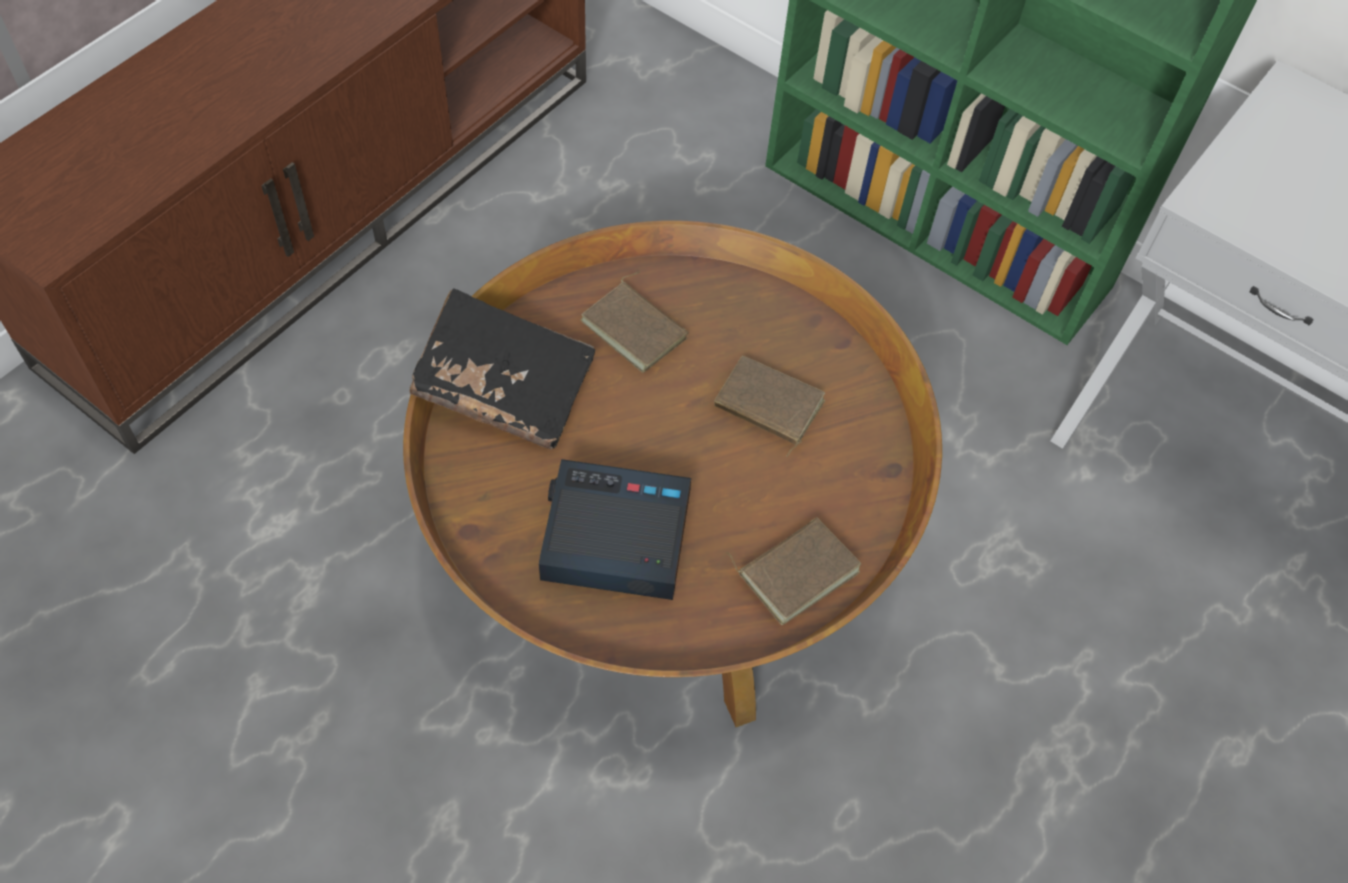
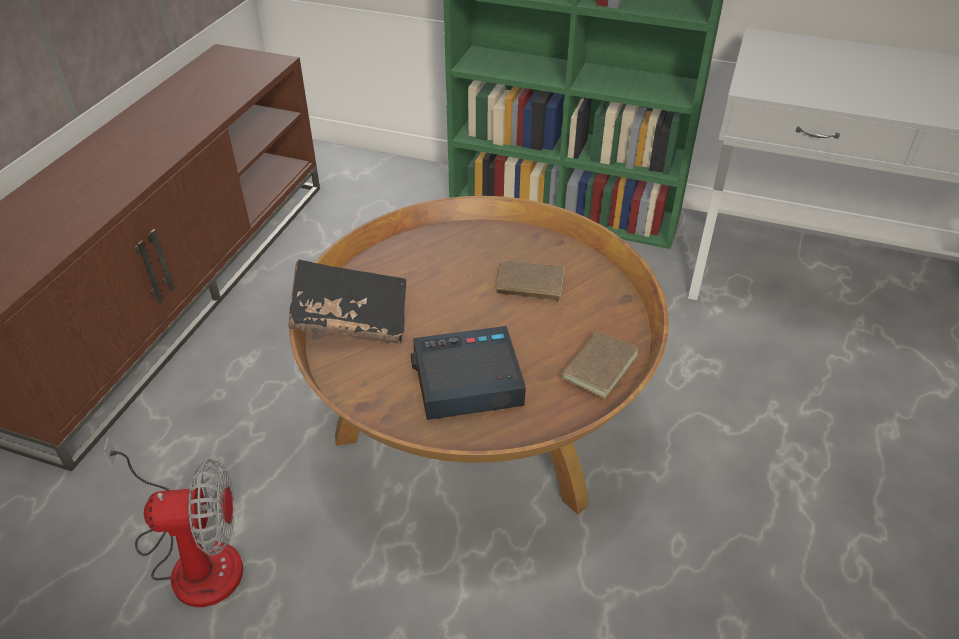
camera: 15 degrees left, 15 degrees down
(245, 623) = (193, 557): none -> fan
(637, 328) = (425, 266): brown book -> none

